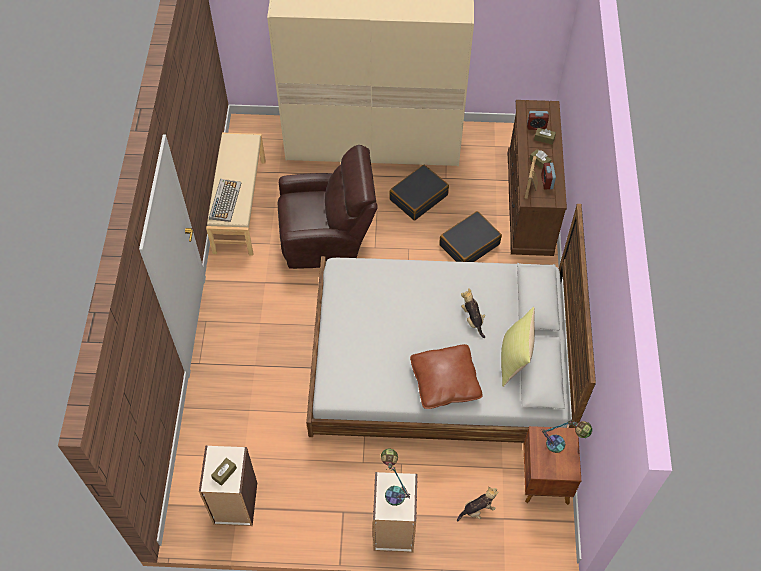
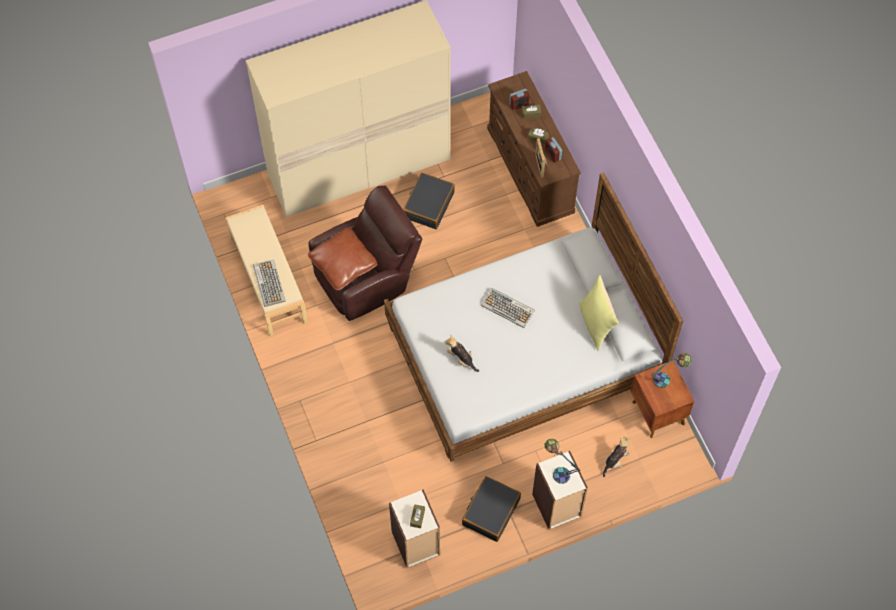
camera: 25 degrees left, 5 degrees up
(432, 308) = (508, 308): none -> keyboard
(445, 382) = (549, 367): brown pillow -> brown pillow (343, 264)
(469, 244) = (496, 232): black suitcase -> black suitcase (490, 511)
(472, 319) = (546, 303): plush toy -> plush toy (461, 359)

